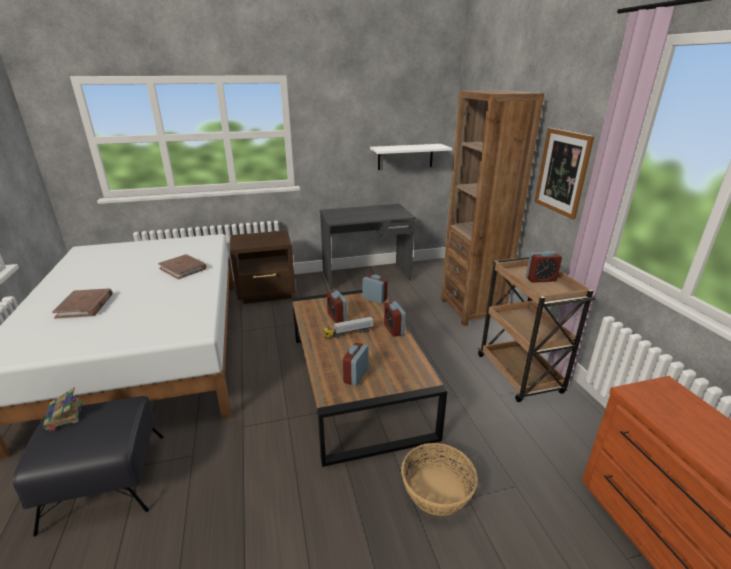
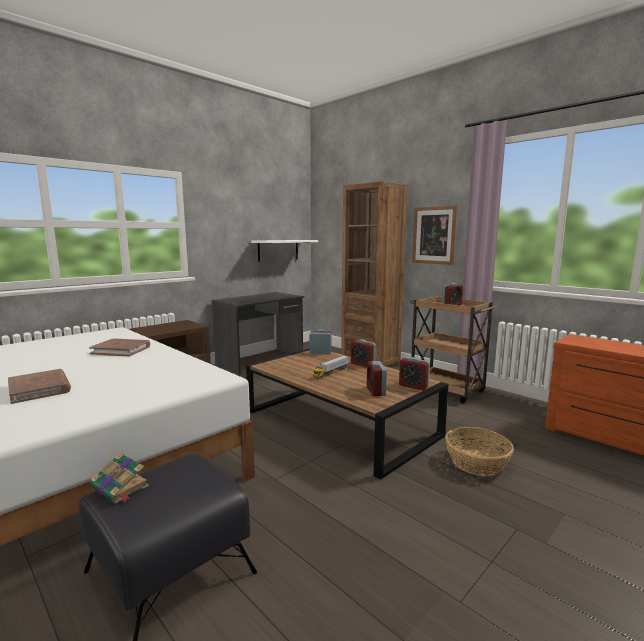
camera: 30 degrees left, 15 degrees down
(337, 317) = (306, 367): alarm clock -> alarm clock (413, 386)

